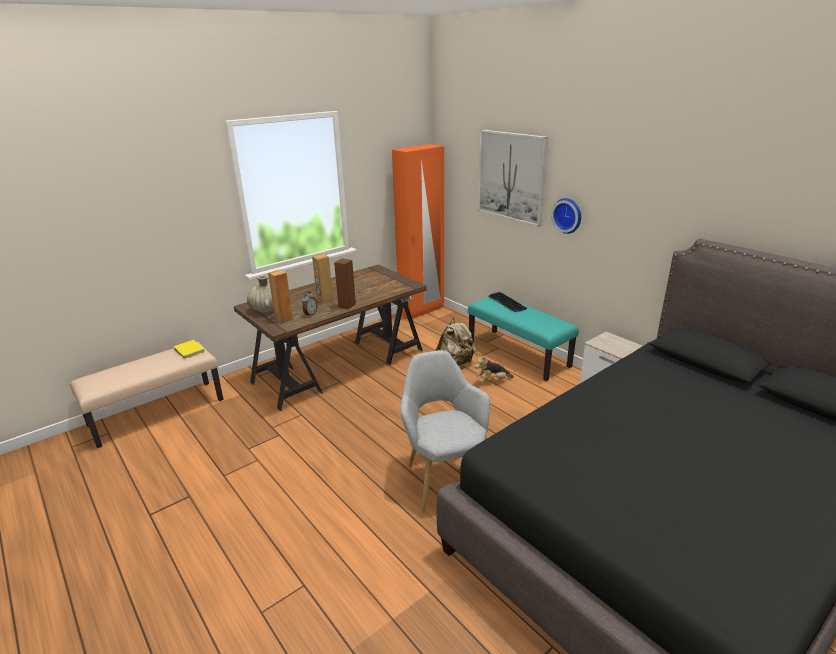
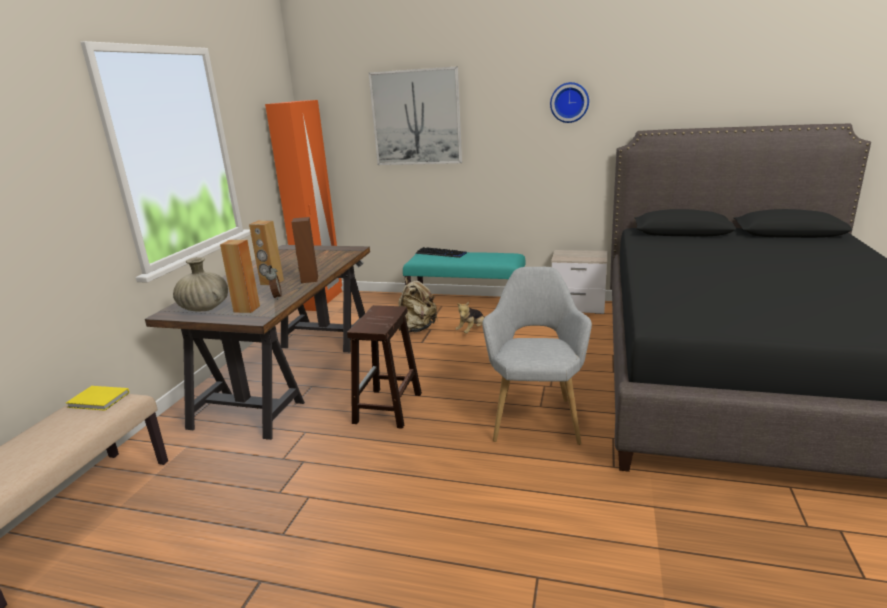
camera: 35 degrees left, 5 degrees down
(361, 421) = (388, 408): none -> brown stool
(444, 477) = (535, 416): grey armchair -> grey armchair turned 60 degrees clockwise
(568, 215) = (493, 143): wall clock -> wall clock (569, 102)

